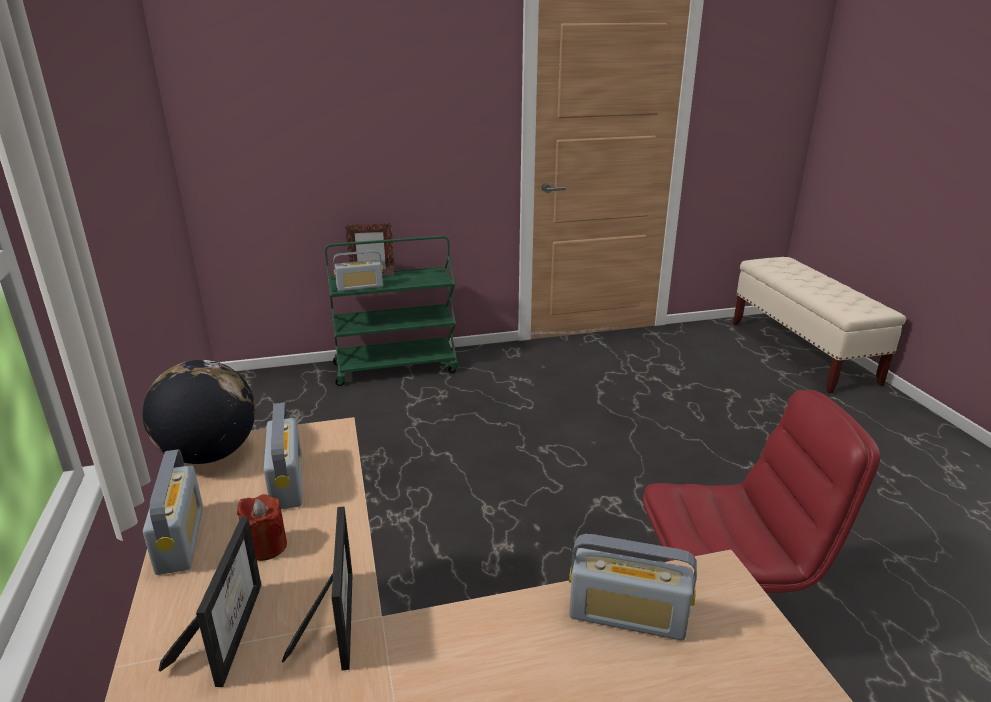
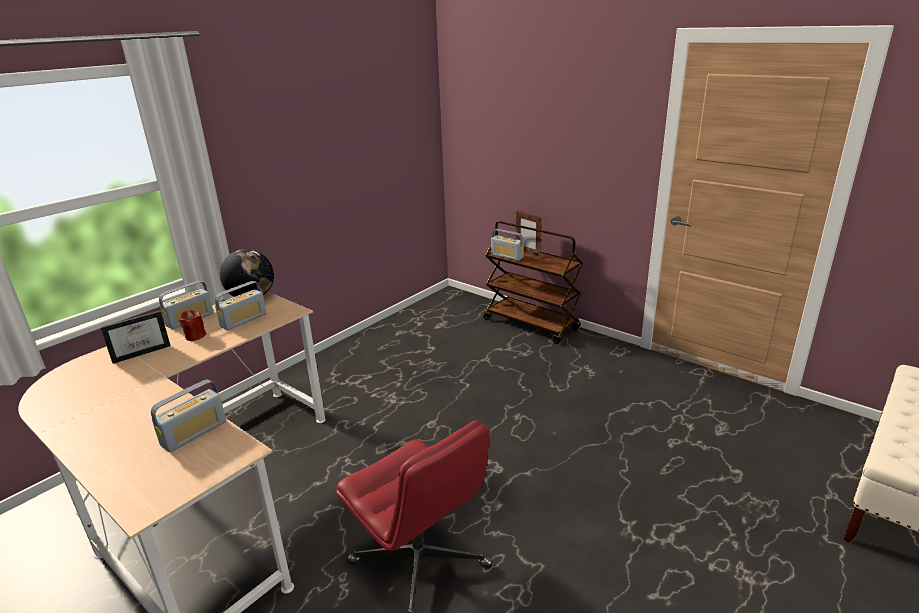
camera: 55 degrees right, 0 degrees up
(334, 618) = (158, 367): picture frame -> none
(396, 367) = (531, 324): green cart -> brown cart
(627, 616) = (194, 433): radio -> radio turned 120 degrees counterclockwise

